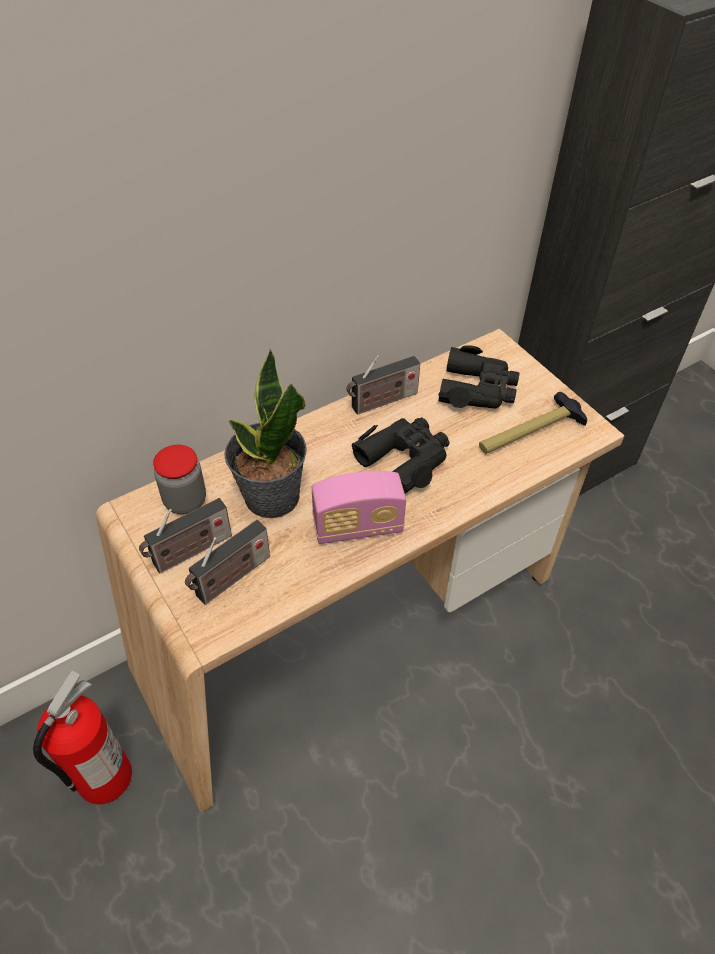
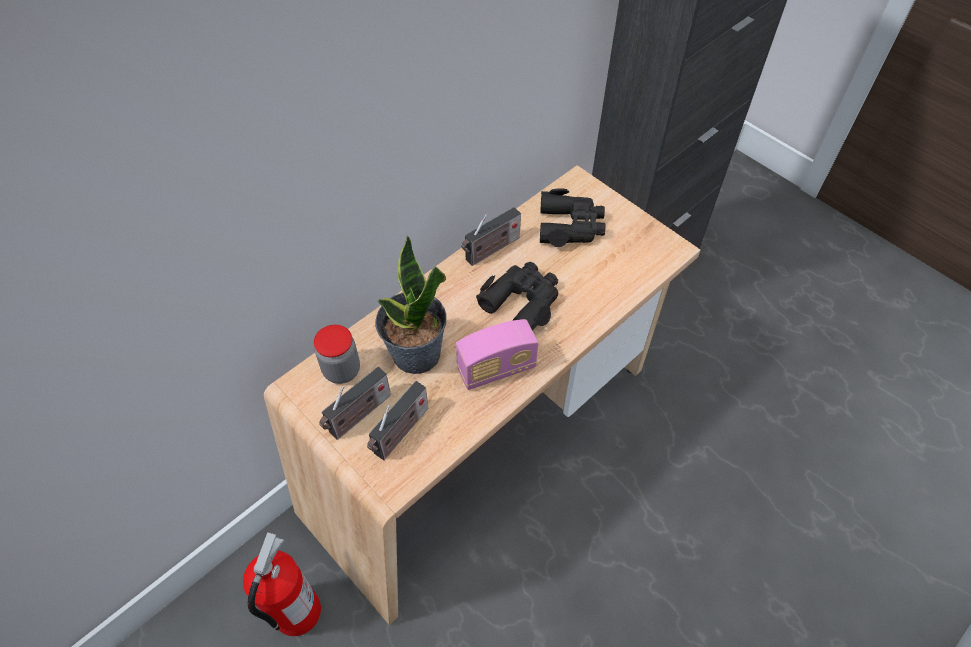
camera: 10 degrees left, 5 degrees up
(530, 432) = (622, 259): hammer -> none

